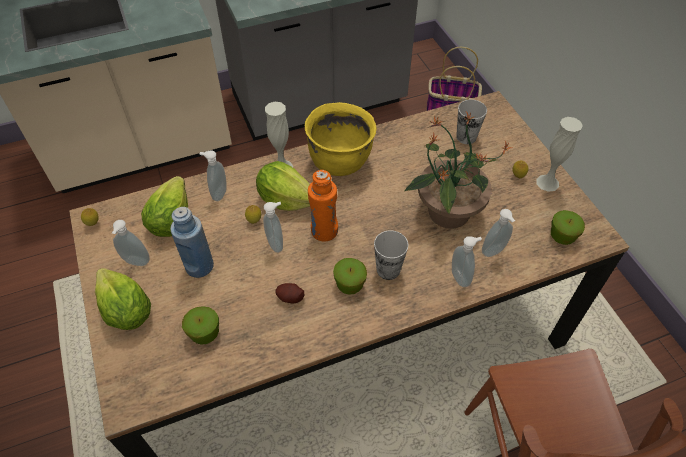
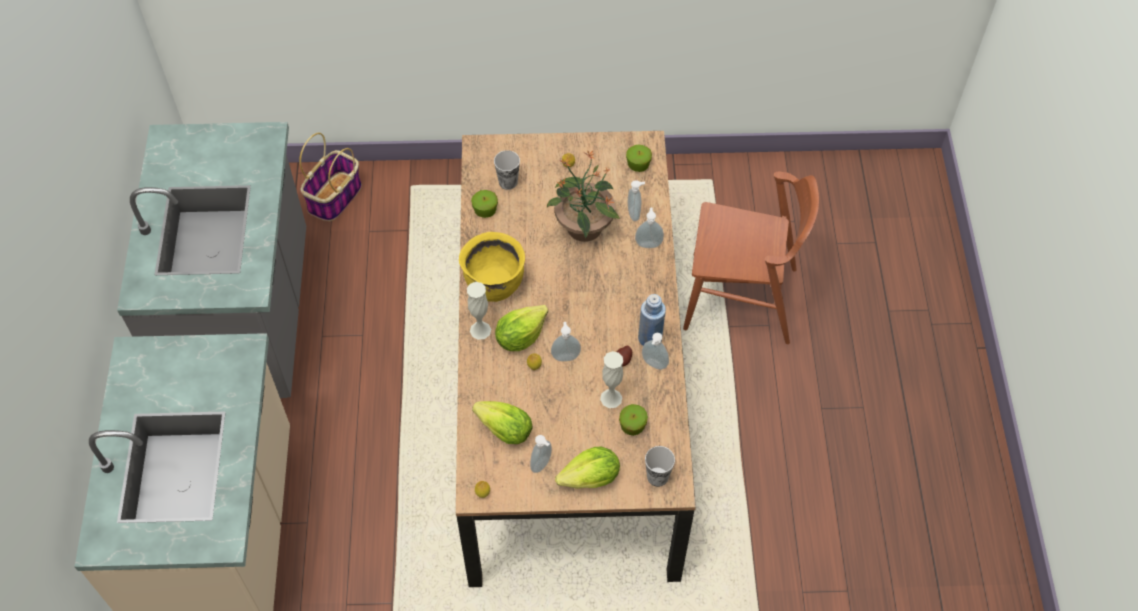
camera: 70 degrees left, 5 degrees up
(199, 266) = (566, 417): blue bottle -> blue bottle (650, 338)
(218, 193) = (489, 387): soap dispenser -> soap dispenser (653, 365)
(324, 231) = (567, 319): orange bottle -> none
(350, 284) = (626, 317): apple -> apple (485, 211)
(388, 269) = (623, 287): cup -> cup (657, 476)
(547, 182) = (583, 150): white vase -> white vase (611, 398)

